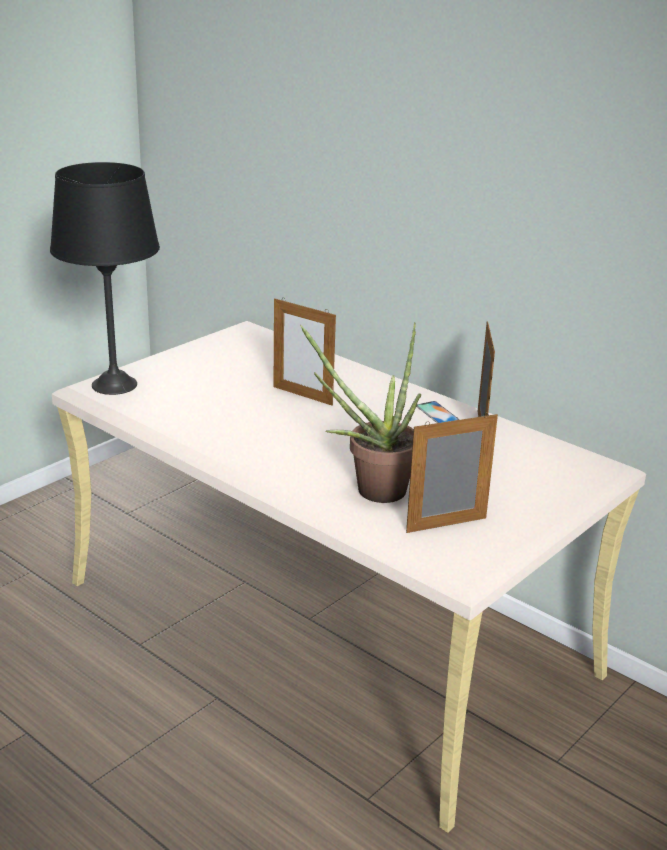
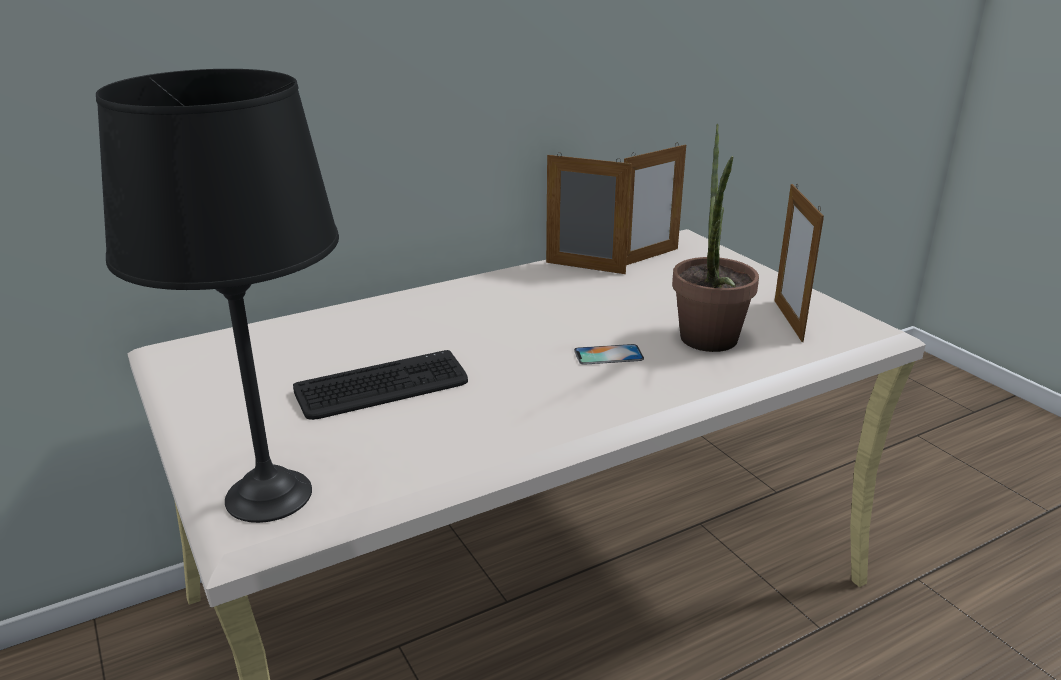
camera: 70 degrees left, 0 degrees up
(236, 390) = (382, 387): none -> keyboard
(302, 395) = (438, 344): picture frame -> picture frame (648, 257)
(437, 413) = (538, 280): phone -> phone (608, 355)

